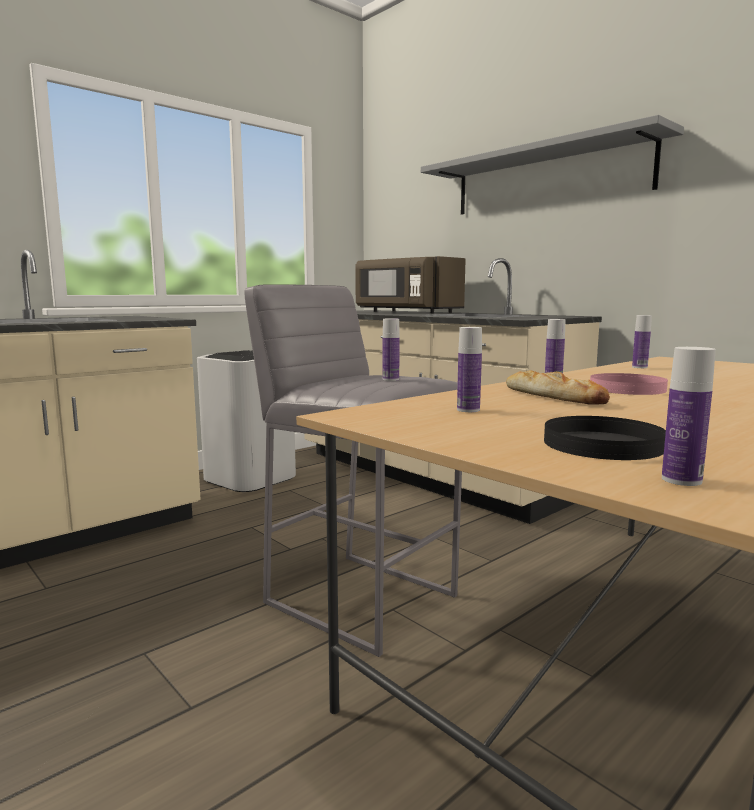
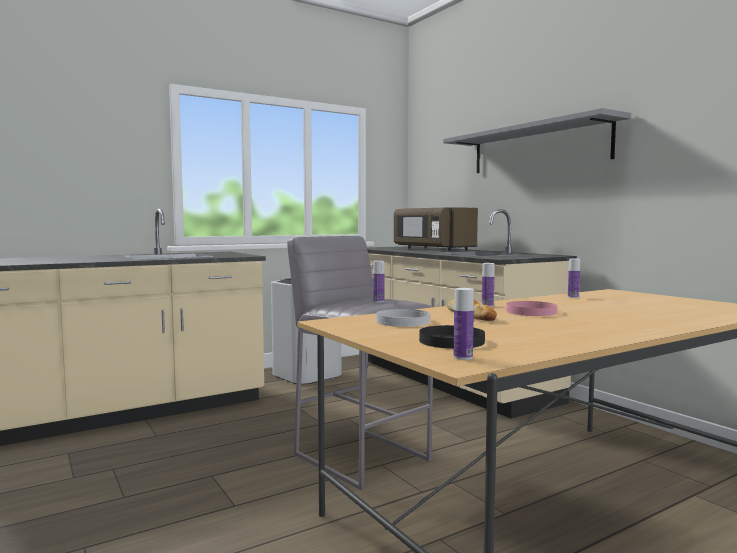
camera: 10 degrees right, 5 degrees down
(468, 410) = (402, 321): bottle -> white plate

